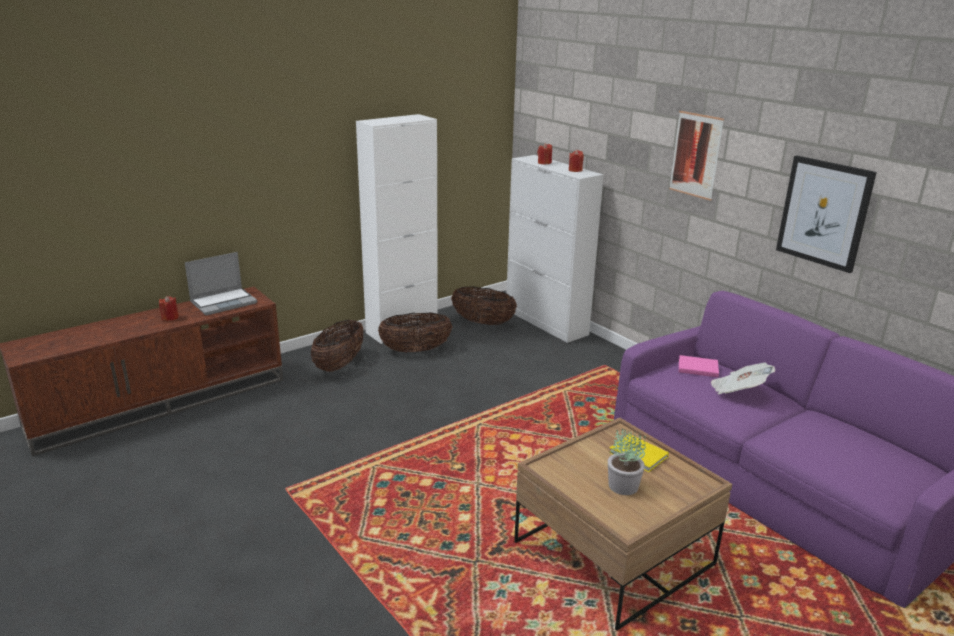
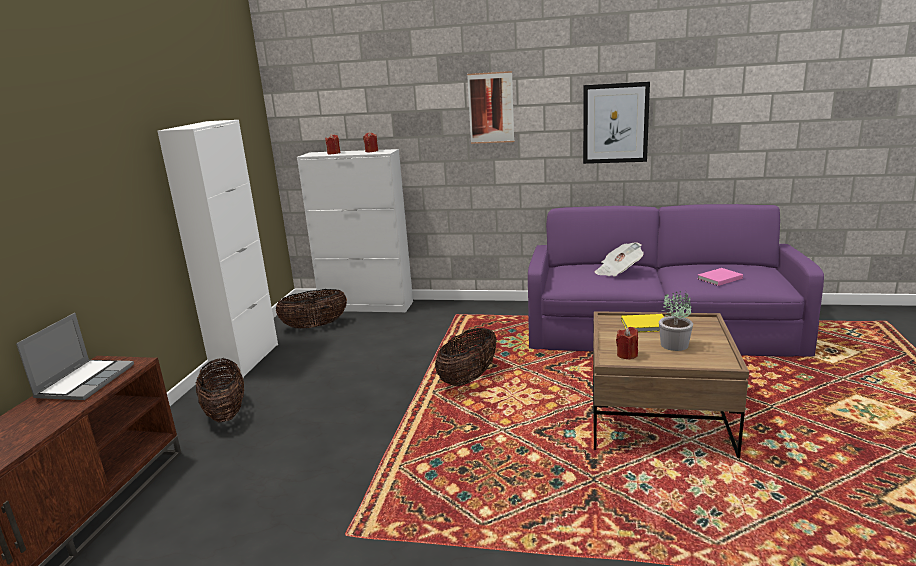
camera: 40 degrees left, 5 degrees down
(170, 318) = (32, 422): red candle -> red candle (627, 355)
(415, 350) = (286, 369): basket -> basket (468, 378)
(696, 367) = (571, 270): pink book -> pink book (718, 278)

